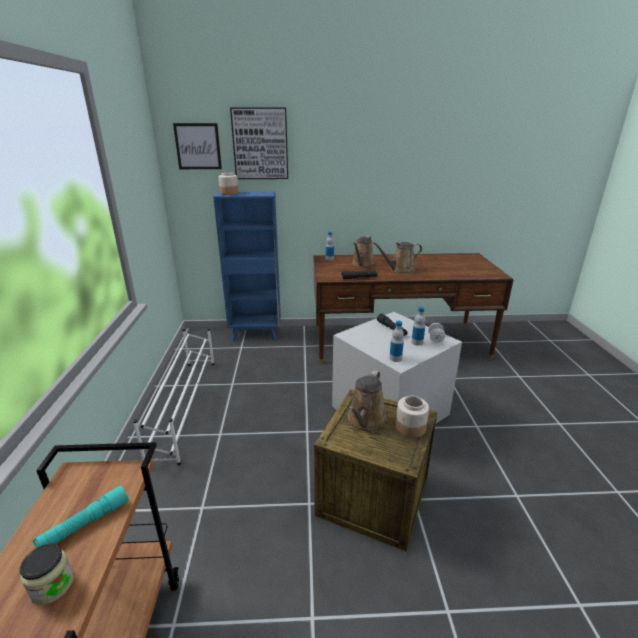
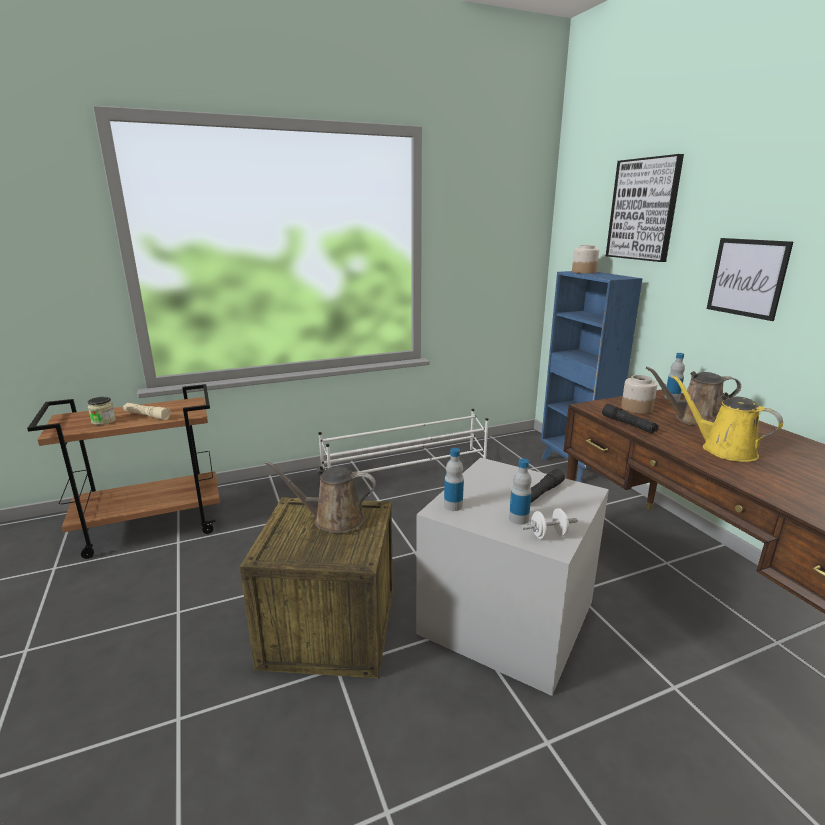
camera: 70 degrees right, 5 degrees down
(85, 524) = (147, 416): turquoise flashlight -> beige flashlight
(198, 146) = (584, 212): picture -> picture (747, 278)
(400, 270) = (723, 449): brown watering can -> yellow watering can
(410, 428) = (328, 553): jar -> jar (636, 408)

